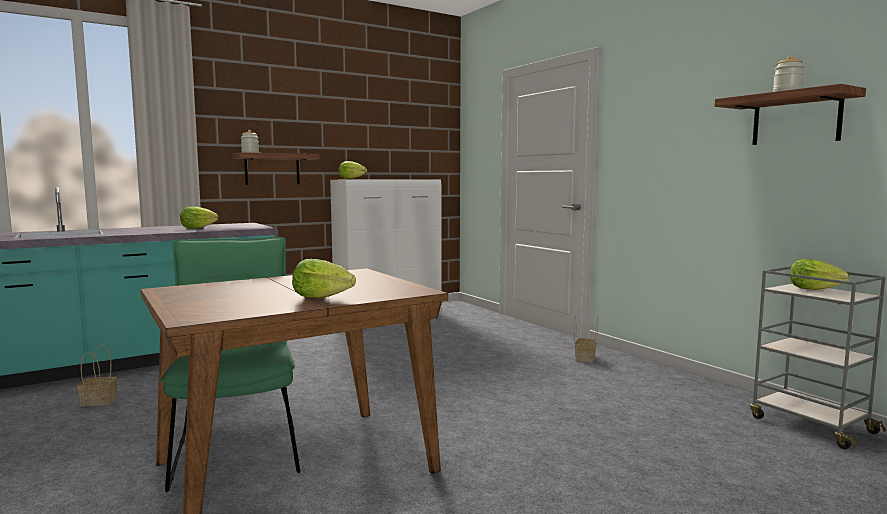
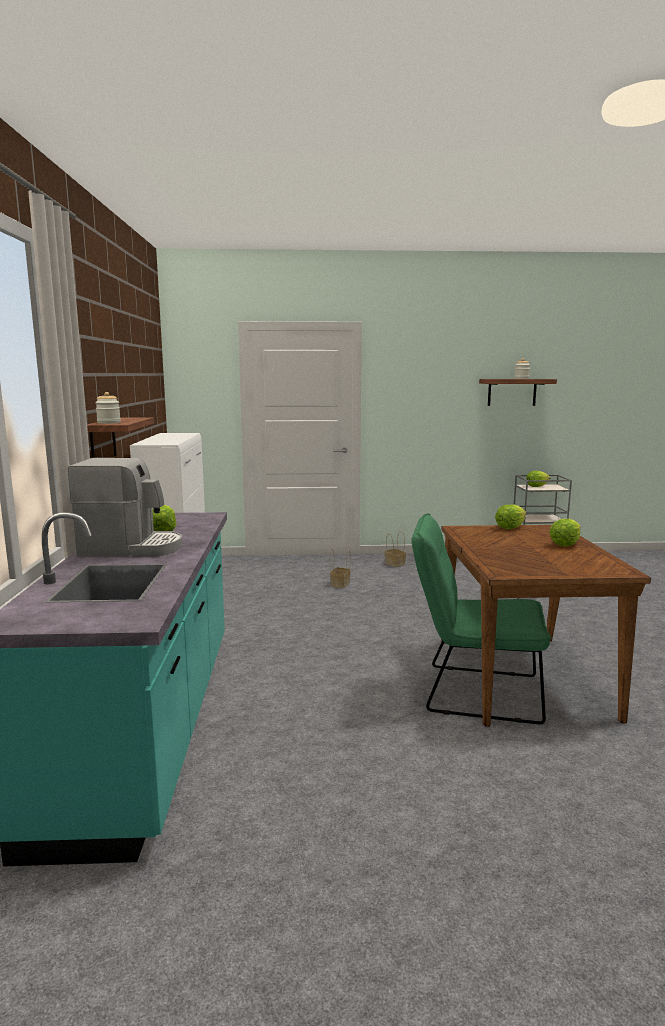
camera: 60 degrees left, 5 degrees up
(100, 401) = (290, 752): basket -> basket (340, 584)
(144, 229) = (131, 548): none -> coffee machine
(351, 179) = (164, 443): lettuce -> lettuce (510, 527)

